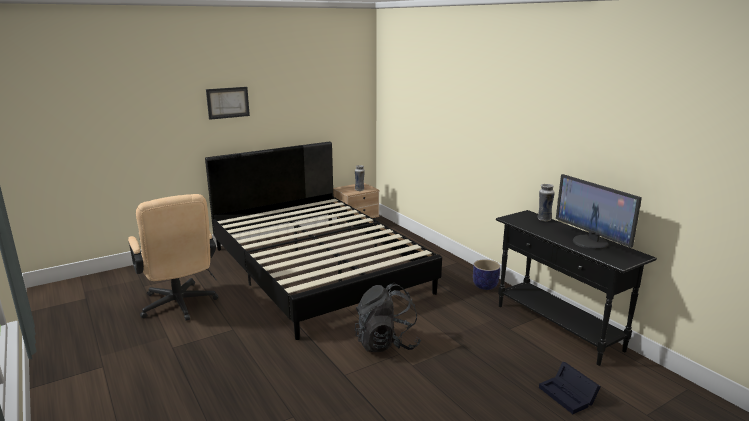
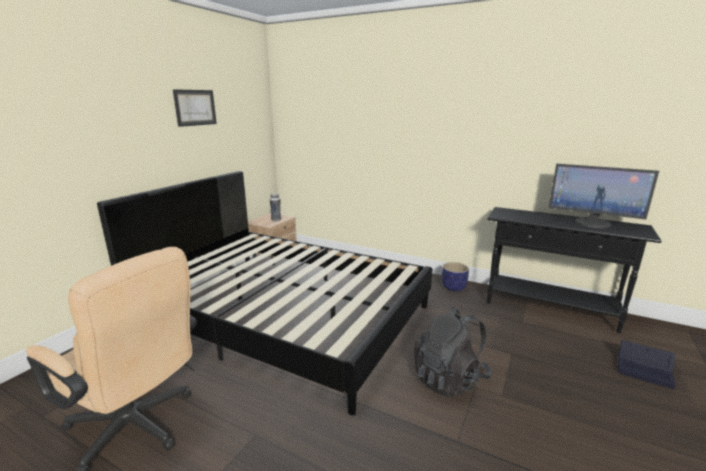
camera: 30 degrees left, 0 degrees up
(228, 102) = (119, 124): picture -> picture (195, 107)
(543, 219) = (522, 212): vase -> none

